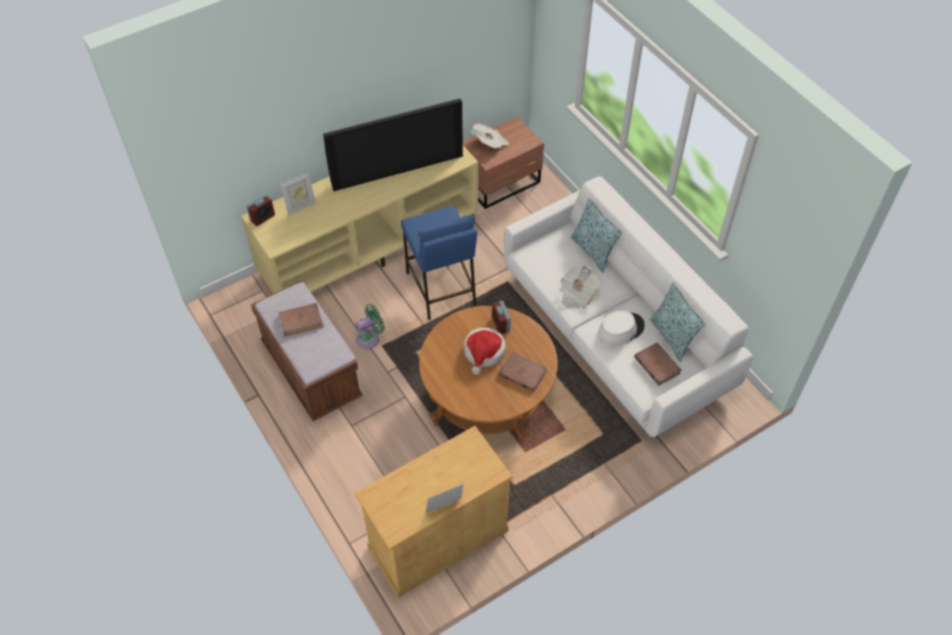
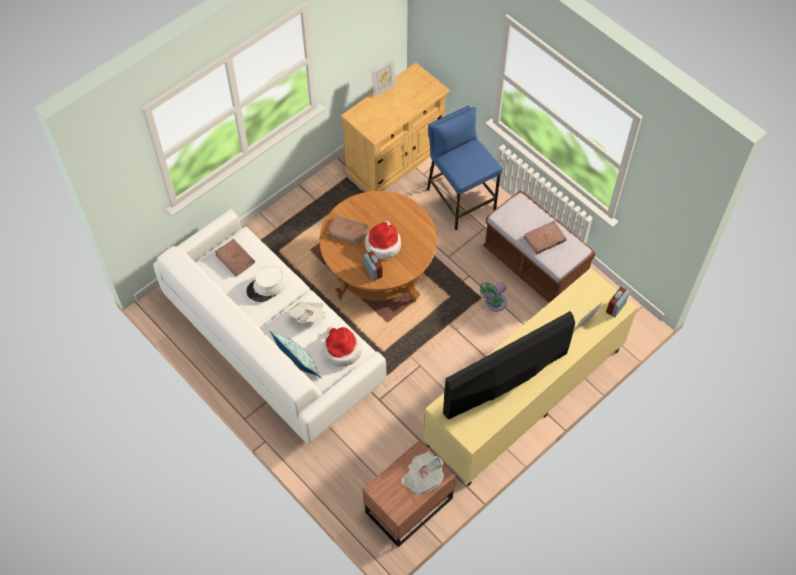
camera: 170 degrees right, 5 degrees up
(441, 289) = (442, 362): blue stool -> blue stool (460, 199)
(547, 256) = (341, 350): none -> hat
(671, 337) = (222, 288): pillow -> none

